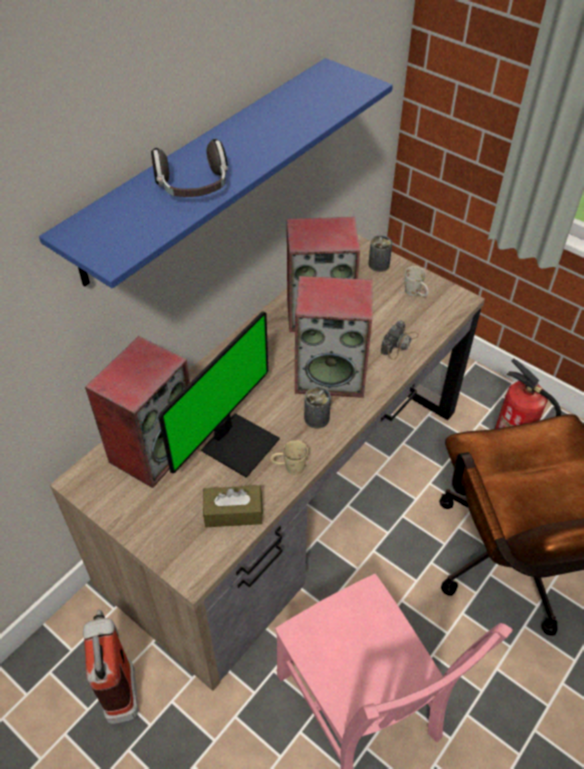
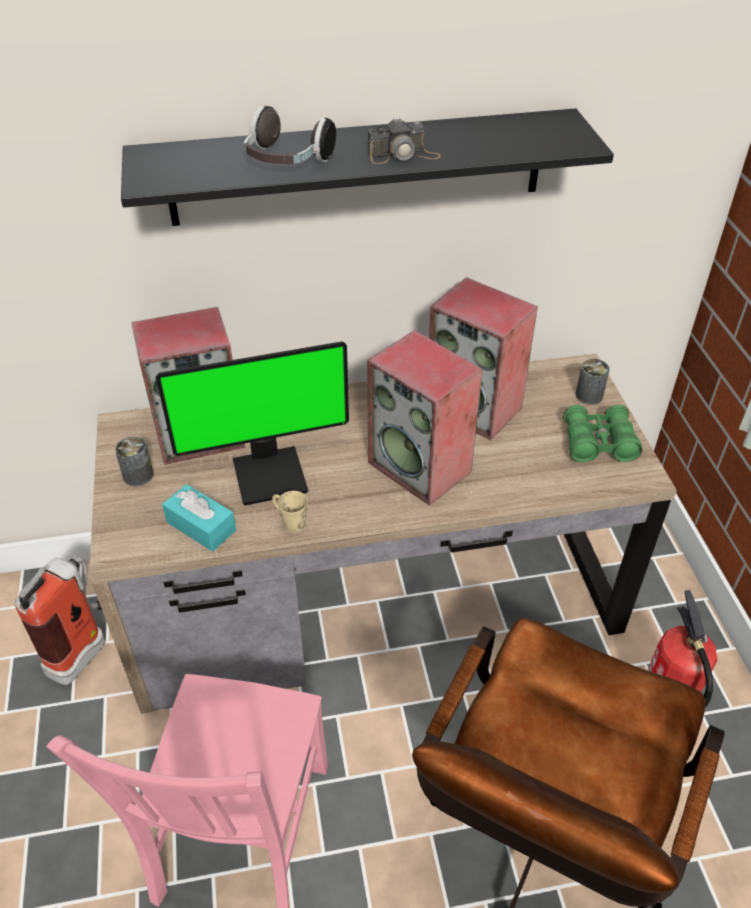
camera: 40 degrees right, 5 degrees down
(203, 168) = (357, 167): blue shelf -> black shelf
(233, 512) = (201, 526): brown tissue box -> turquoise tissue box
(316, 418) = (363, 496): can -> can (138, 475)
(399, 343) = (524, 479): camera -> camera (403, 155)
(416, 294) = (598, 443): white mug -> green binoculars

